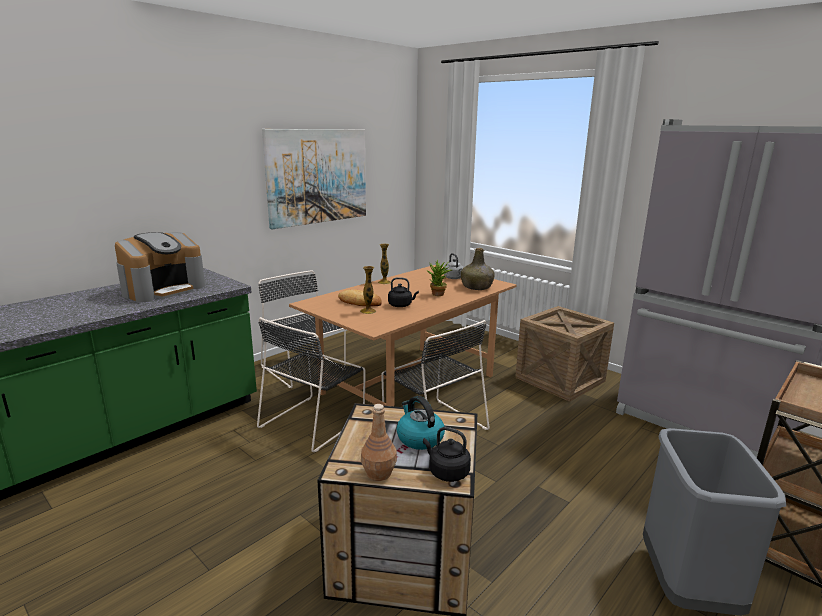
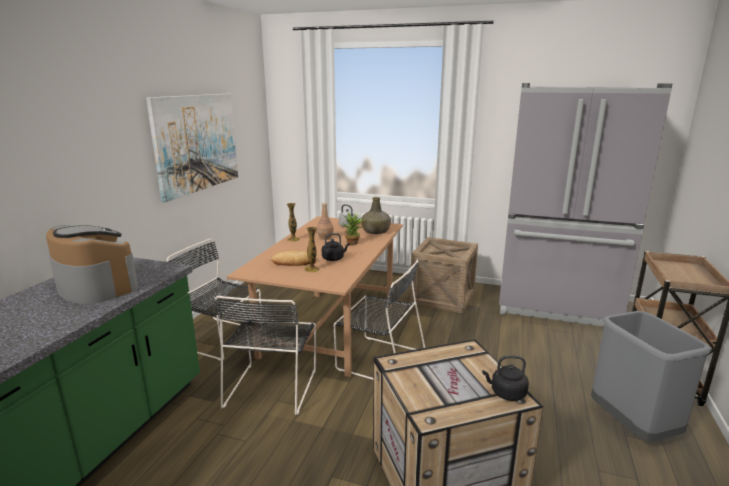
camera: 25 degrees left, 0 degrees up
(163, 289) = (96, 286): coffee machine -> coffee machine turned 60 degrees counterclockwise
(378, 473) = (459, 411): brown bottle -> brown bottle (325, 238)
(419, 438) = (457, 372): kettle -> none

